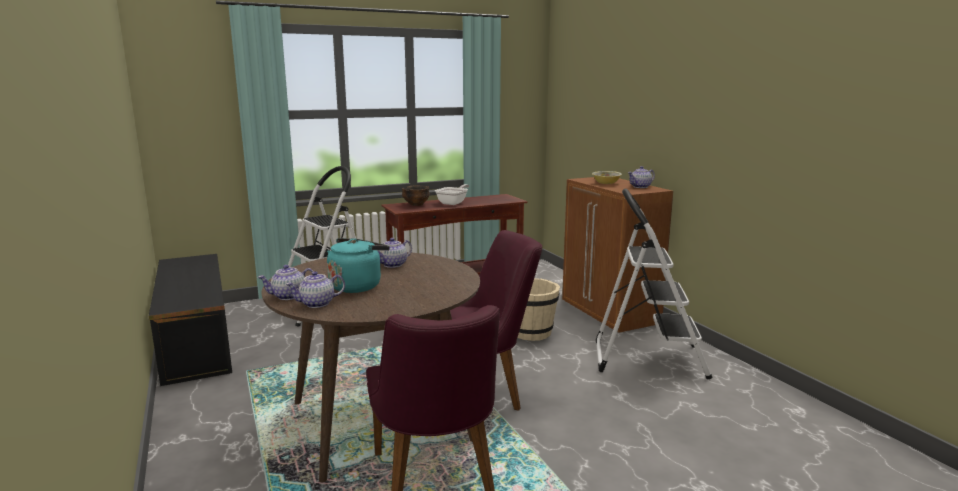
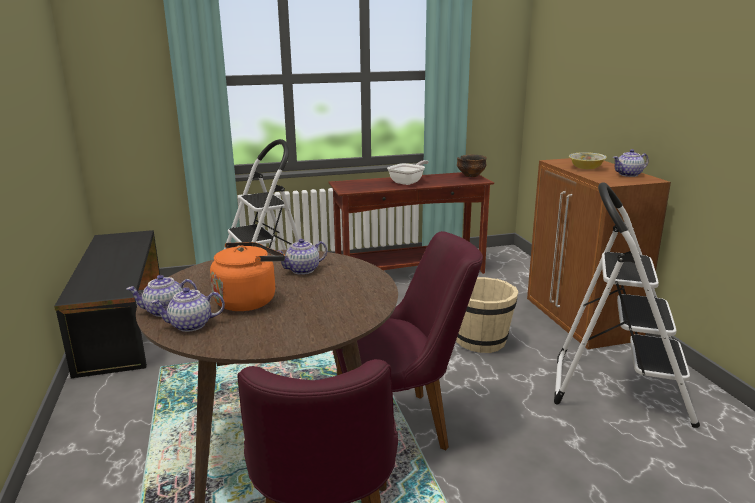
camera: 10 degrees right, 5 degrees up
(357, 286) = (249, 300): turquoise kettle -> orange kettle
(416, 205) = (366, 183): bowl -> bowl (471, 176)

